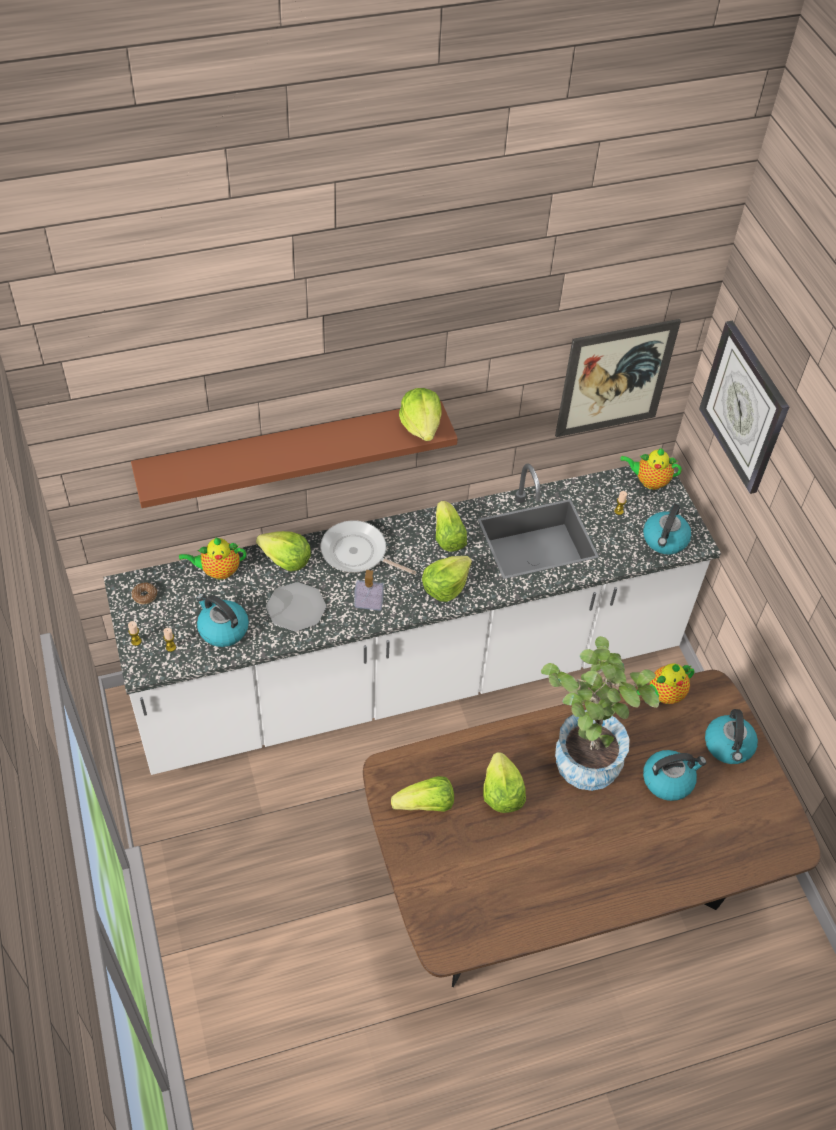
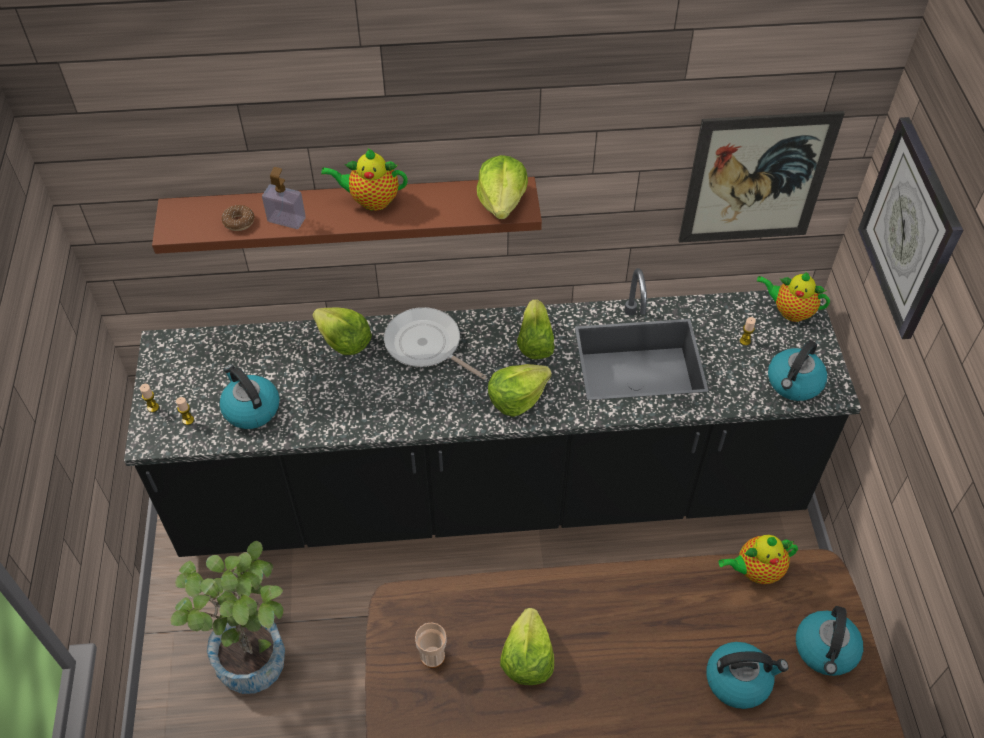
camera: 15 degrees right, 0 degrees up
(144, 596) = (178, 358): donut -> donut (239, 222)
(218, 571) = (266, 342): teapot -> teapot (371, 200)
(296, 608) = (339, 397): plate -> none
(368, 603) = (423, 405): soap dispenser -> soap dispenser (286, 220)
(410, 676) = (492, 494): white counter -> black counter
(426, 805) = (432, 656): lettuce -> cup
(584, 752) = (641, 625): potted plant -> potted plant (253, 651)

